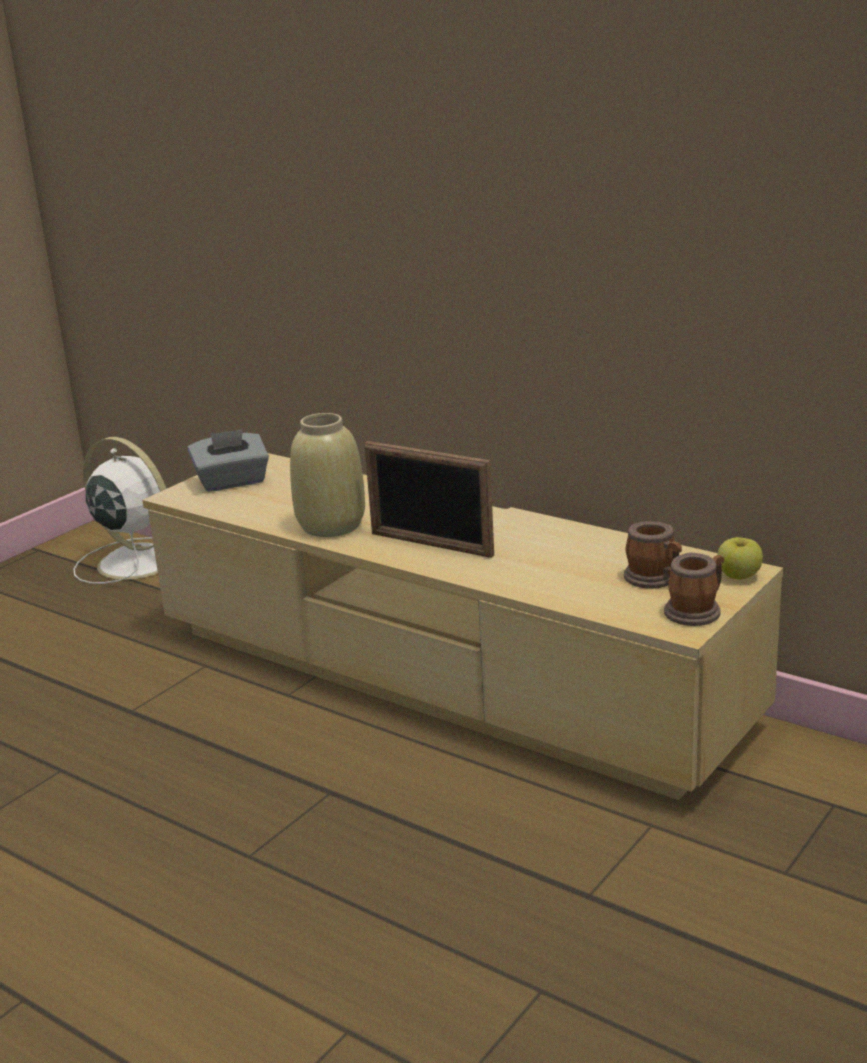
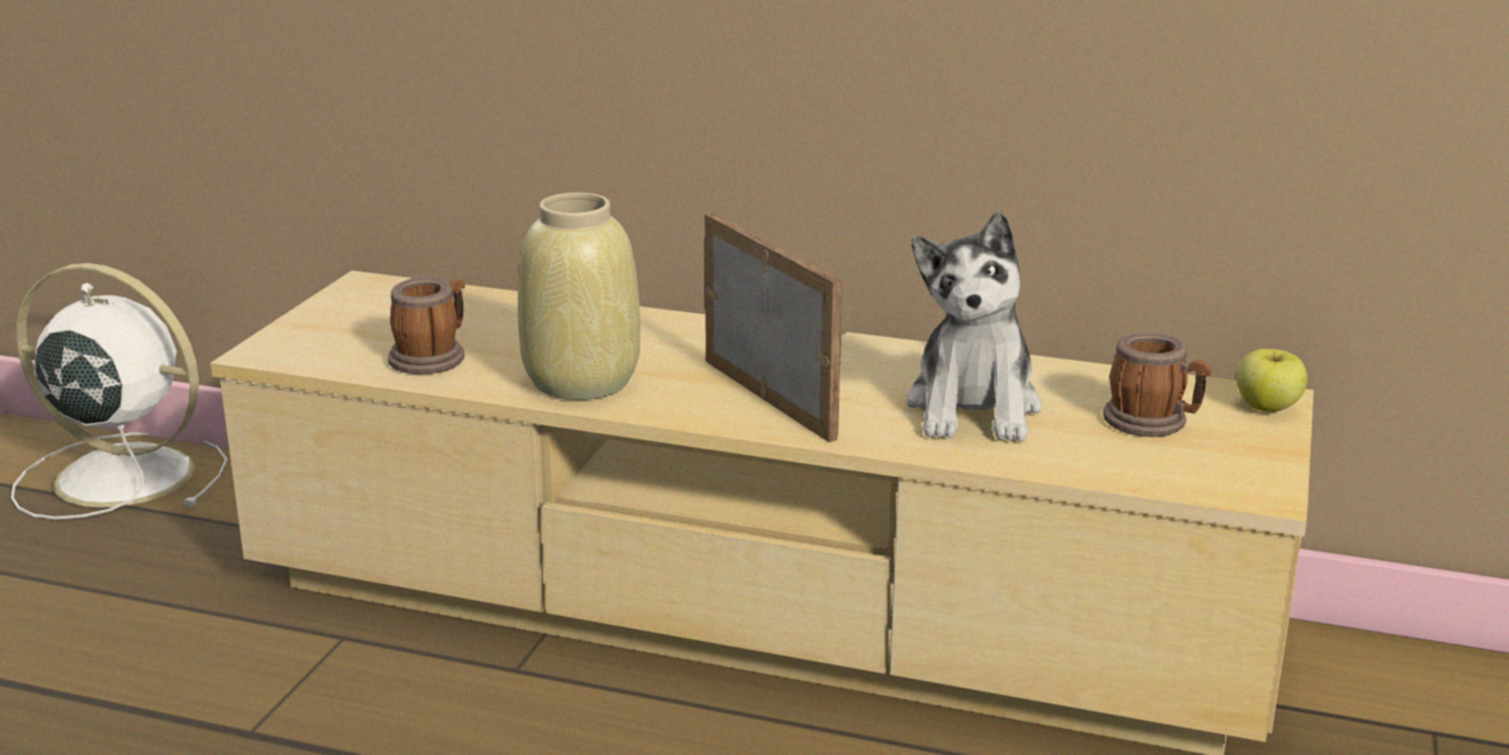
camera: 20 degrees left, 0 degrees up
(232, 482) = (356, 324): grey tissue box -> none
(431, 545) = (769, 398): picture frame -> picture frame turned 135 degrees counterclockwise
(549, 561) = (974, 408): none -> plush toy
(696, 611) = (1254, 464): mug -> mug (433, 356)

